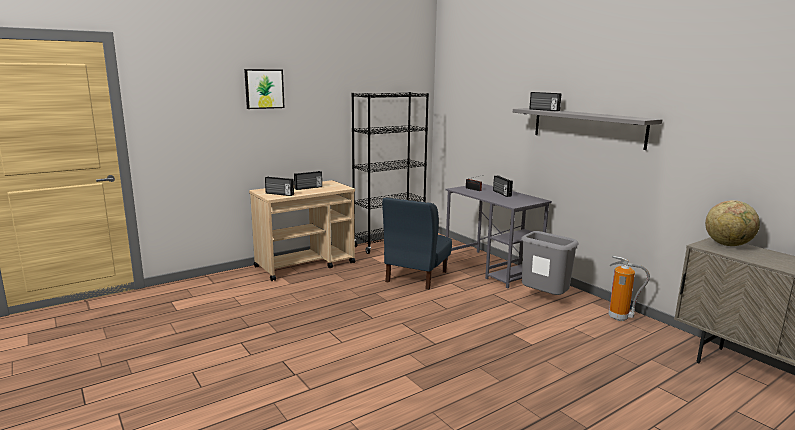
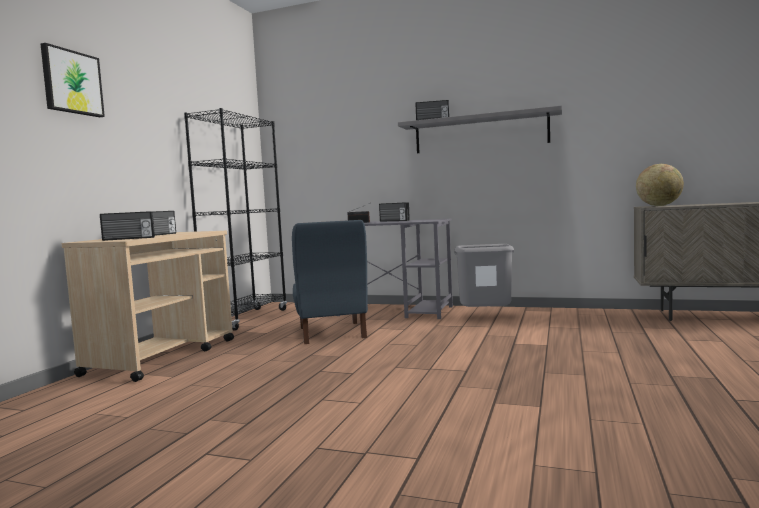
camera: 35 degrees left, 10 degrees down
(619, 318) = (565, 313): fire extinguisher -> none

